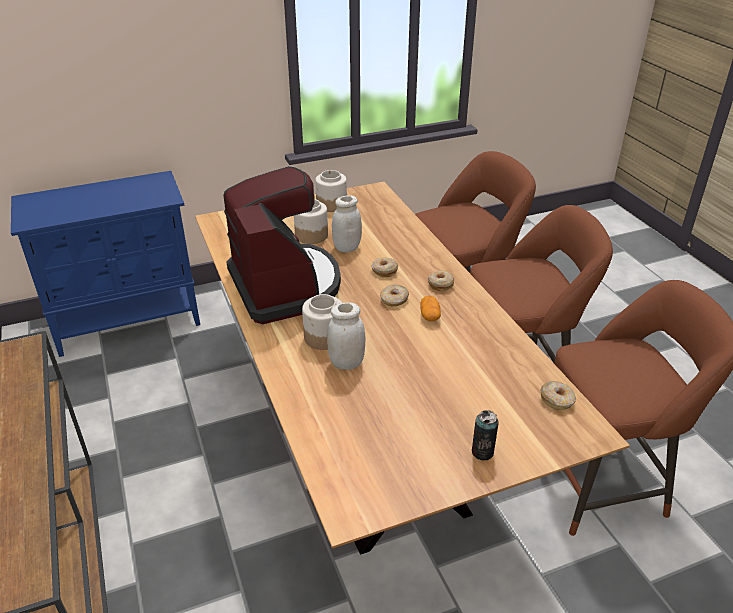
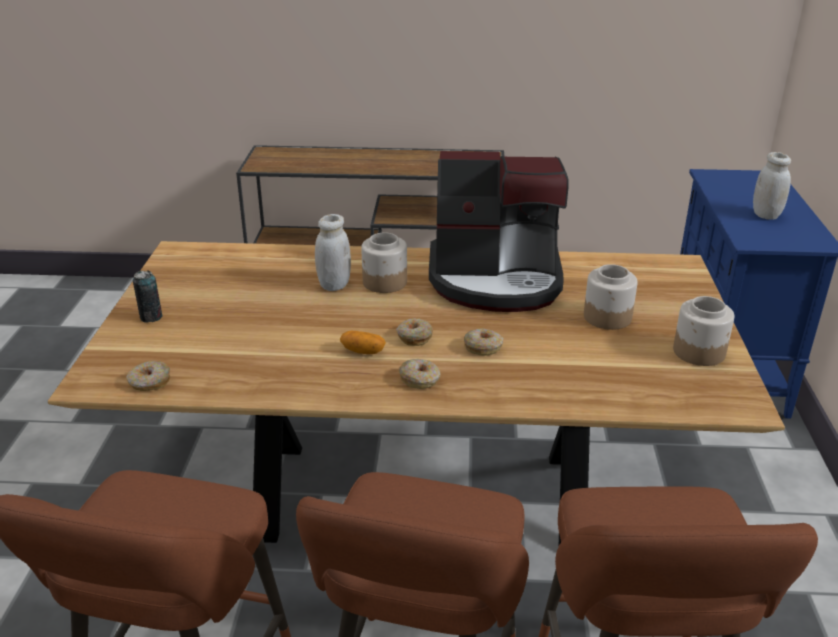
camera: 115 degrees right, 5 degrees down
(347, 247) = (559, 335): white jar -> white jar (766, 215)

